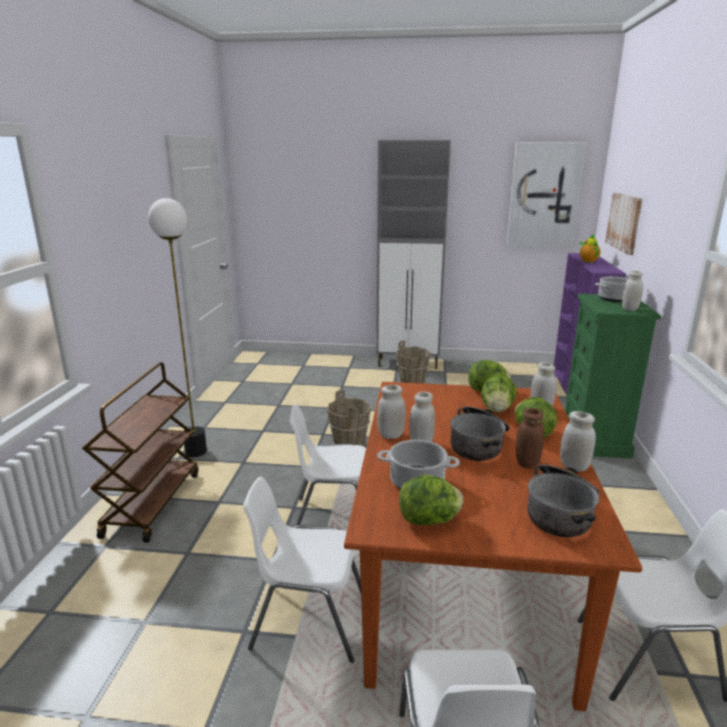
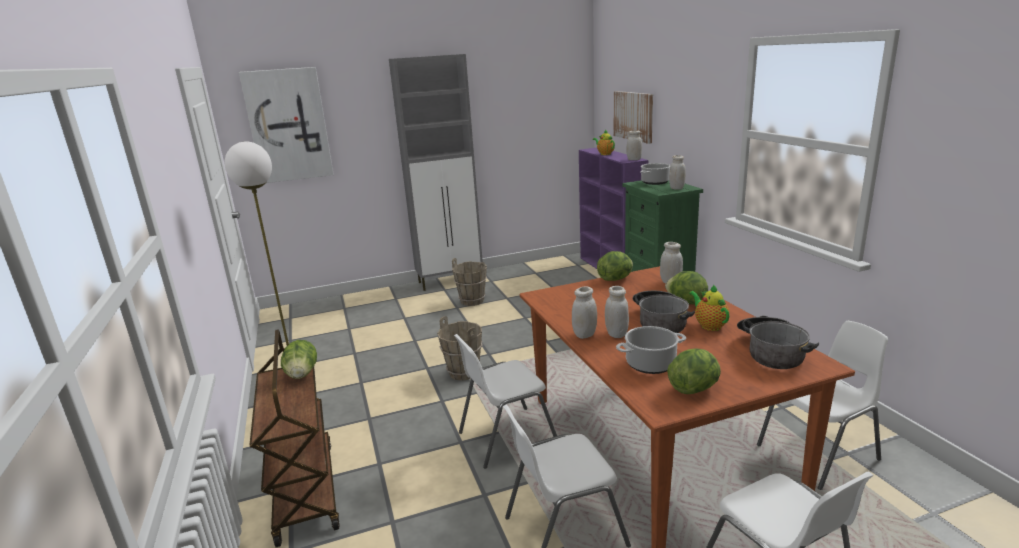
camera: 25 degrees left, 0 degrees up
(497, 409) = (640, 291): lettuce -> lettuce (302, 374)
(527, 463) = (709, 325): brown jar -> teapot
(544, 196) = (548, 100): picture -> picture (288, 125)
(574, 466) = (742, 318): white jar -> white jar (634, 159)

